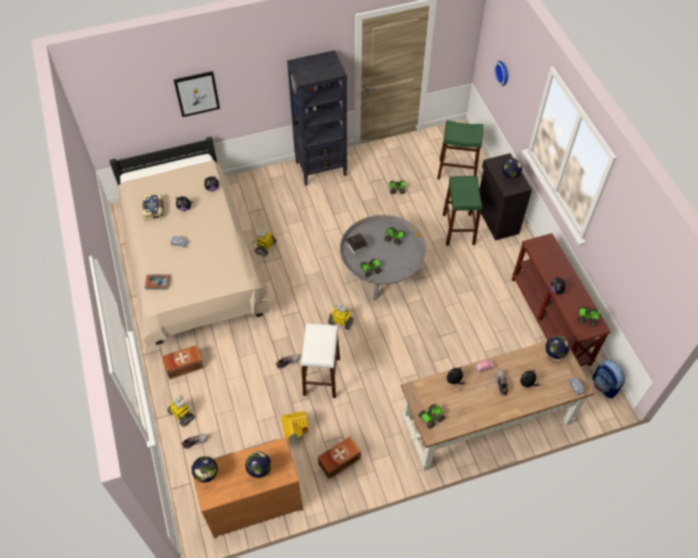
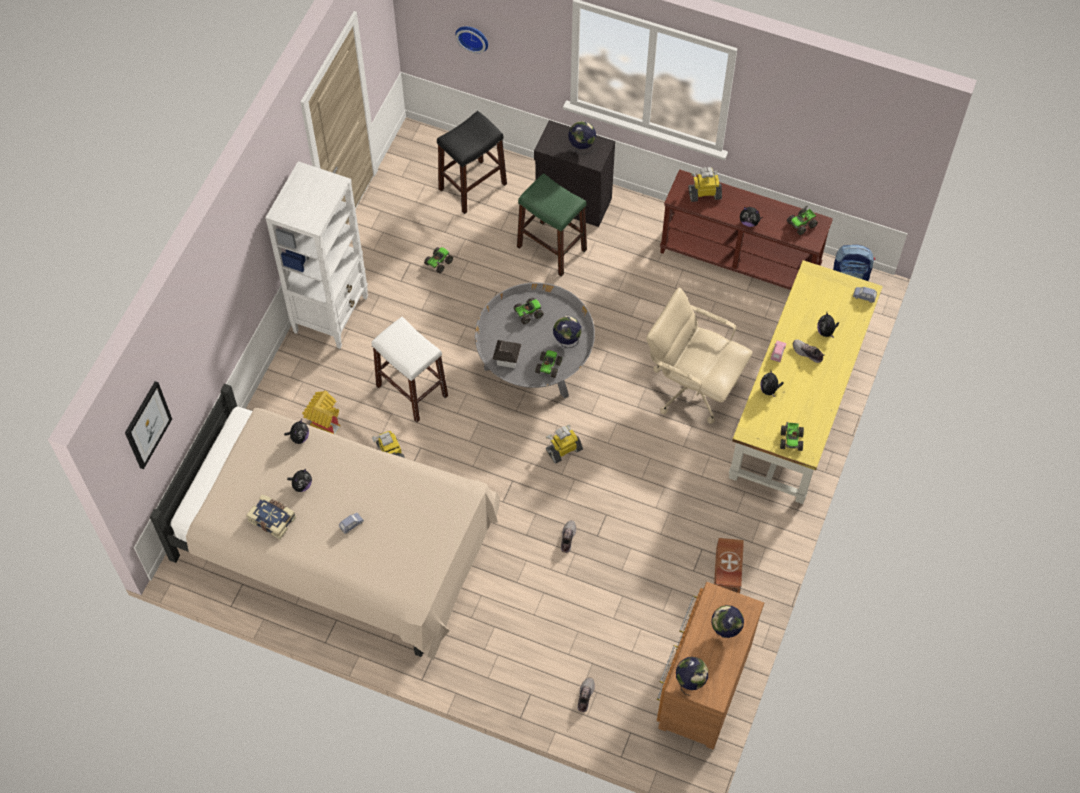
camera: 50 degrees left, 5 degrees up
(157, 283) = (387, 582): book -> none
(182, 414) = (539, 687): toy robot -> toy robot (704, 193)
(184, 366) = (477, 646): brown storage box -> none
(197, 93) = (201, 344): picture -> picture (147, 425)
(295, 431) = (658, 589): toy house -> toy house (323, 421)
(321, 168) = (331, 314): black bookcase -> white bookcase
(321, 376) = (614, 517): white stool -> white stool (412, 390)
(443, 355) = (692, 386): none -> beige office chair
(457, 171) = (472, 186): green stool -> black stool
(486, 421) = (797, 407): brown desk -> yellow desk
(553, 356) = (816, 286): globe -> globe (566, 341)

